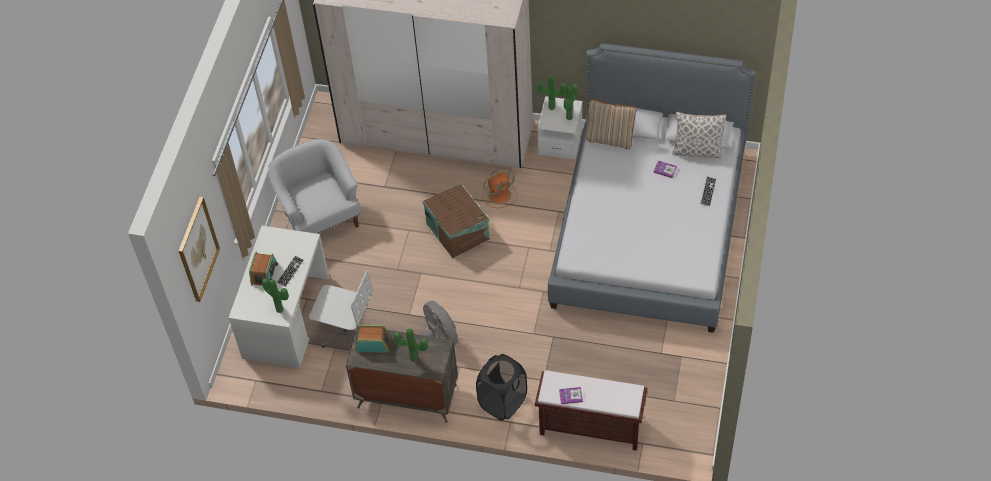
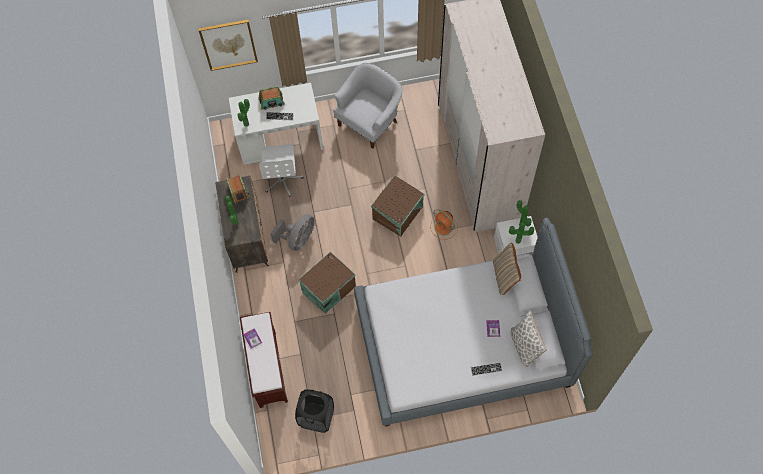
camera: 65 degrees right, 10 degrees up
(502, 402) = (265, 301): black laundry basket -> black laundry basket (316, 417)
(518, 332) = (327, 288): none -> brown storage box

